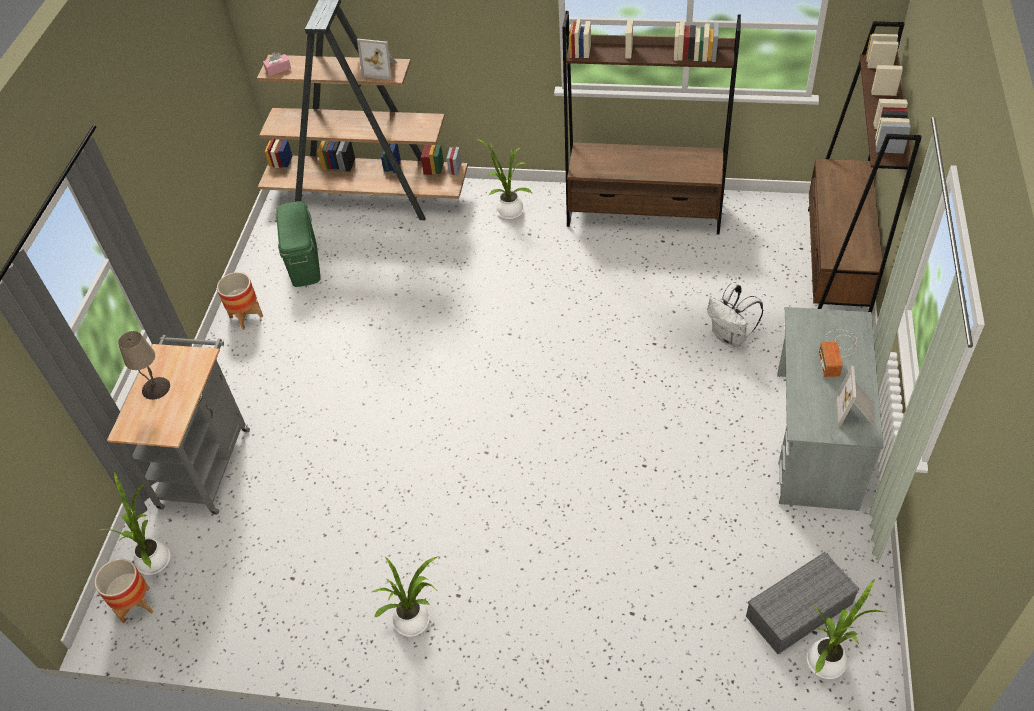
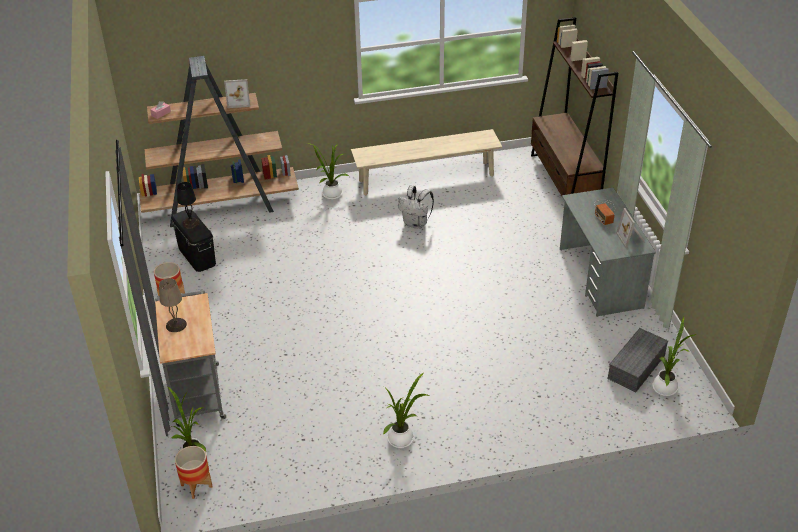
camera: 25 degrees left, 10 degrees down
(293, 222) = (191, 223): none -> black table lamp
(304, 262) = (197, 255): green storage box -> black storage box
(644, 214) = (426, 178): brown bookcase -> beige bench
(730, 337) = (520, 235): white backpack -> white backpack (416, 224)

